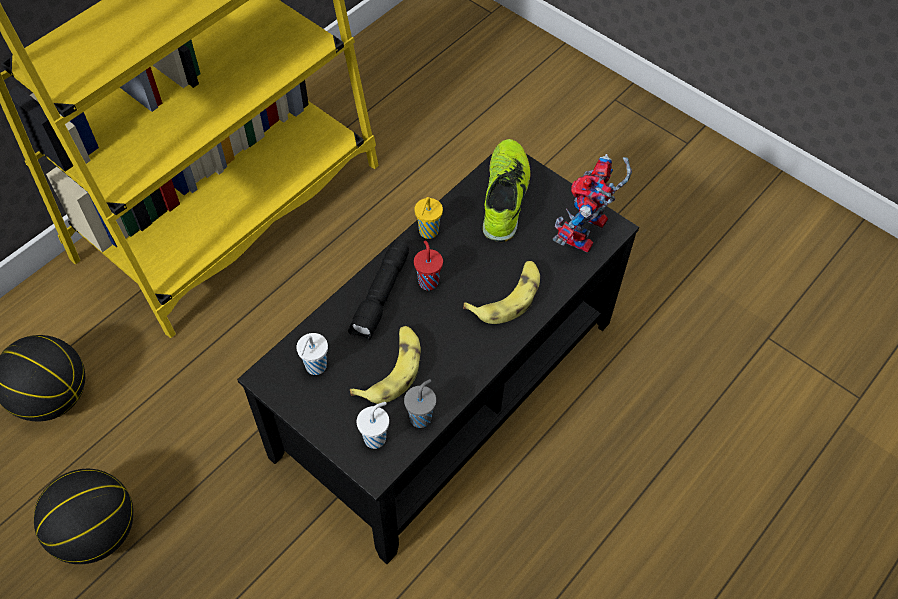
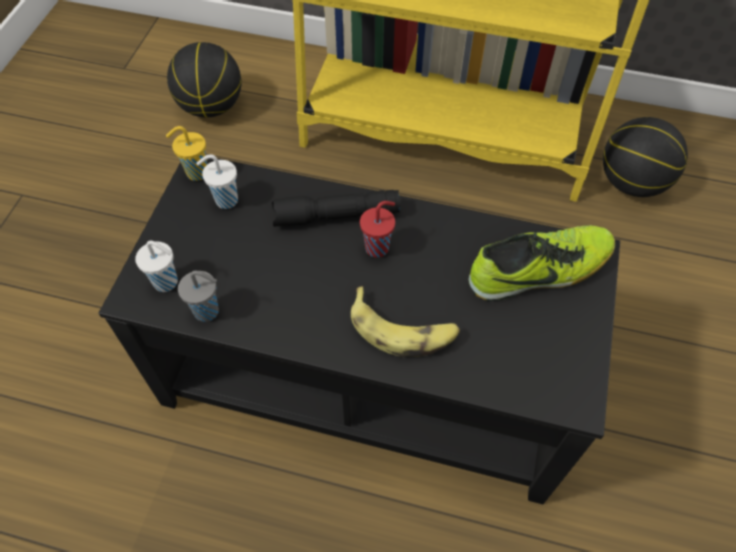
camera: 65 degrees right, 0 degrees up
(97, 531) = (113, 187): basketball -> basketball (631, 182)
(392, 369) = (253, 262): banana -> none
(428, 232) = (440, 221): yellow cup -> yellow cup (196, 173)
(586, 236) = (543, 378): toy robot -> none

